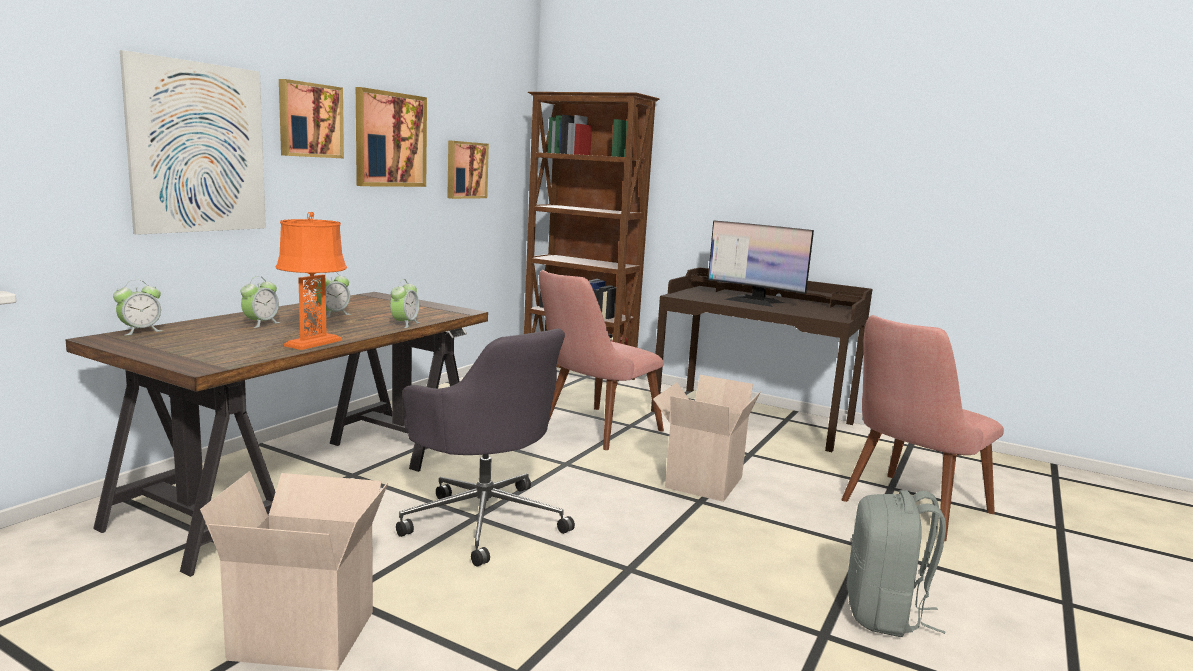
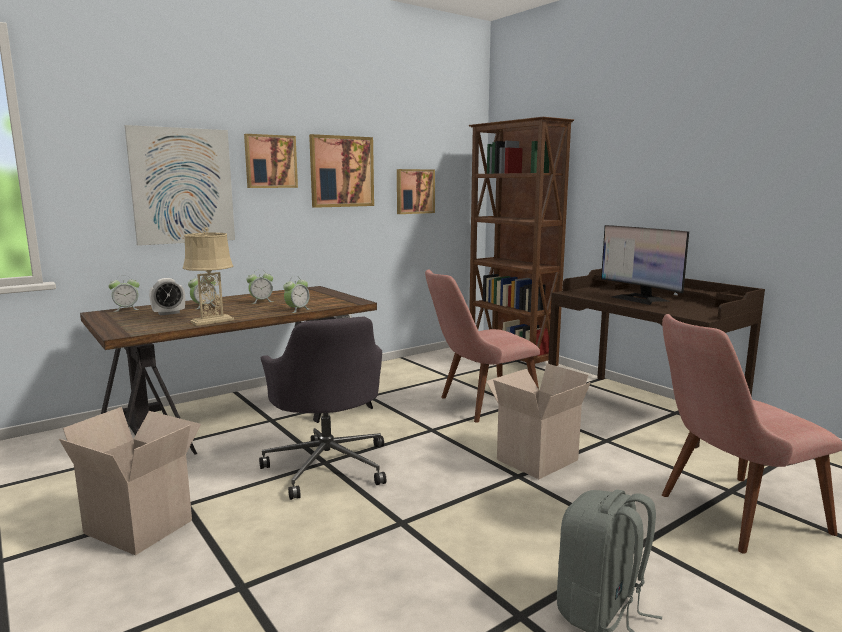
camera: 25 degrees right, 0 degrees up
(224, 335) = (169, 313): none -> alarm clock
(313, 343) = (212, 321): orange table lamp -> beige table lamp

